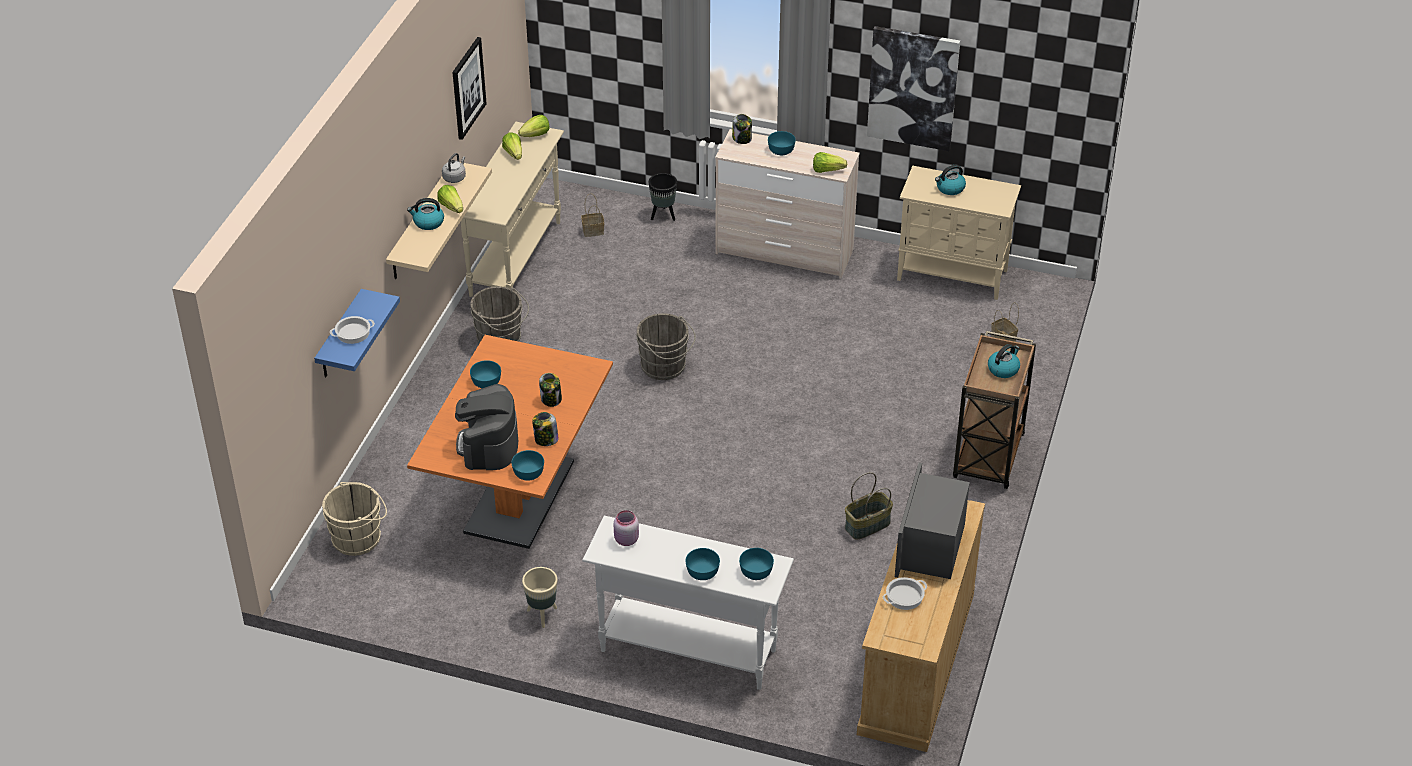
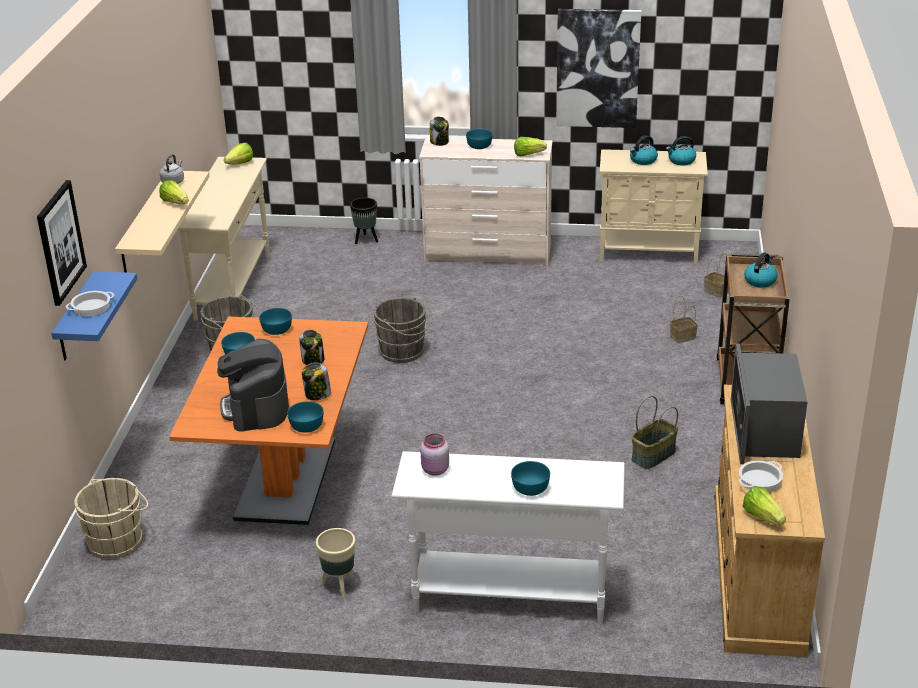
camera: 10 degrees left, 10 degrees down
(428, 222) = (153, 216): kettle -> kettle (681, 161)
(468, 88) = (175, 100): picture -> picture (60, 242)
(514, 153) = (222, 178): lettuce -> lettuce (762, 517)
(593, 230) = (303, 257): basket -> basket (683, 336)
(756, 572) = (589, 480): turquoise bowl -> turquoise bowl (277, 330)

